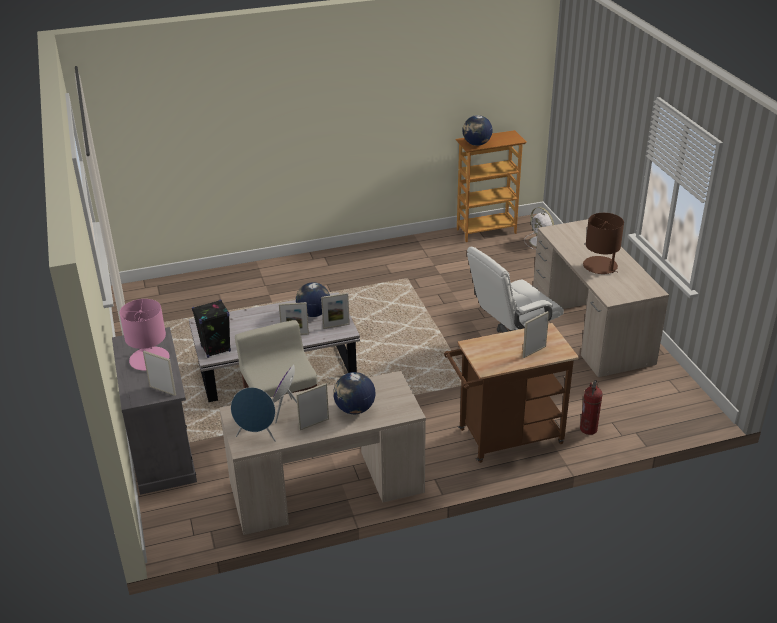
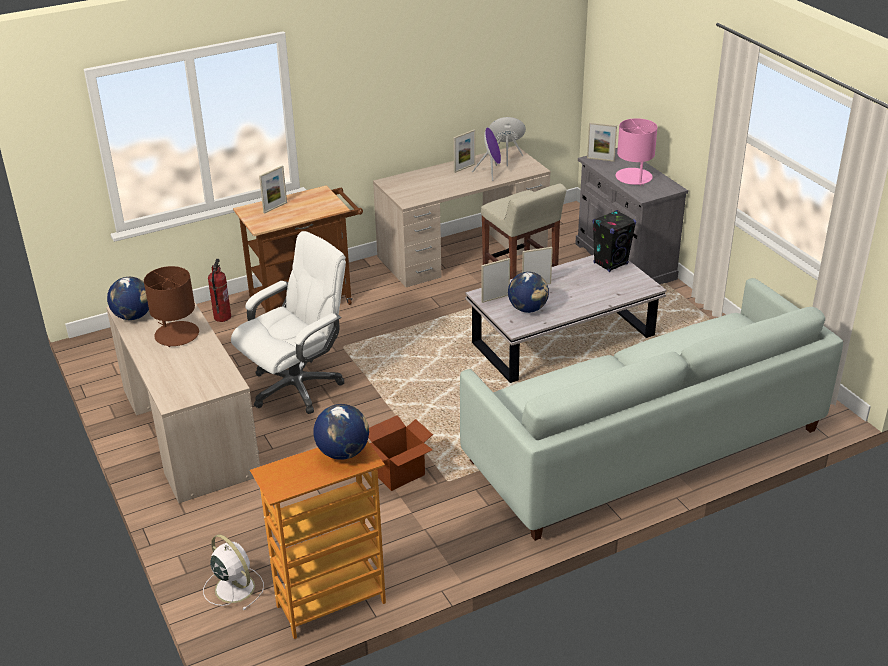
camera: 170 degrees right, 0 degrees up
(267, 285) = (645, 446): none -> white sofa
(354, 409) = (434, 179): globe -> globe (133, 316)
(438, 285) = (399, 474): none -> cardboard box

